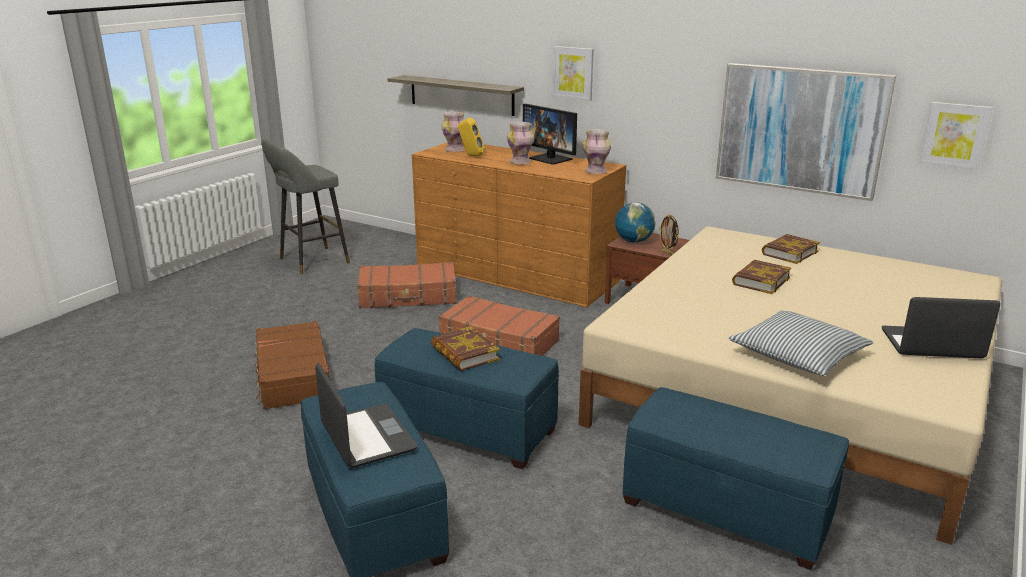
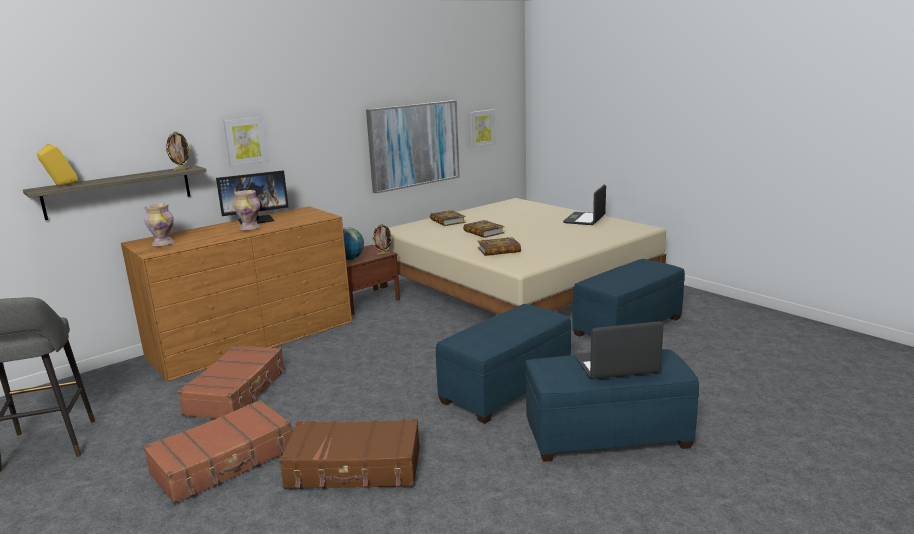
camera: 70 degrees left, 5 degrees down
(464, 354) = (503, 326): book -> book (499, 250)
(471, 156) = (197, 240): yellow speaker -> yellow speaker (61, 186)
(498, 87) = (181, 169): none -> picture frame
(499, 341) = (377, 361): brown suitcase -> brown suitcase (224, 462)
(596, 171) = (314, 213): vase -> none
(798, 355) = (584, 240): pillow -> none

